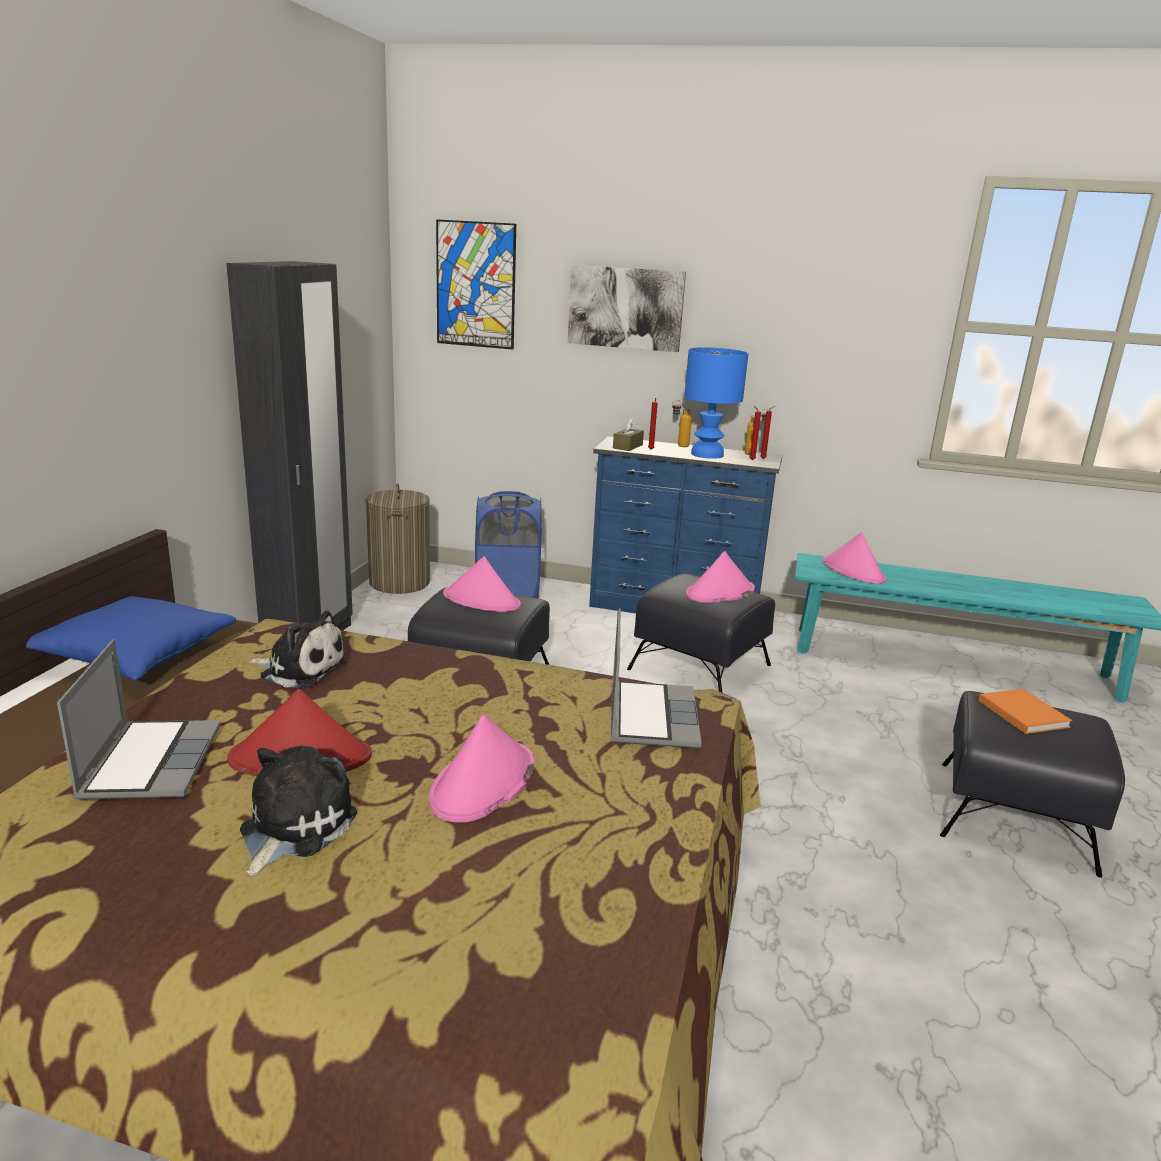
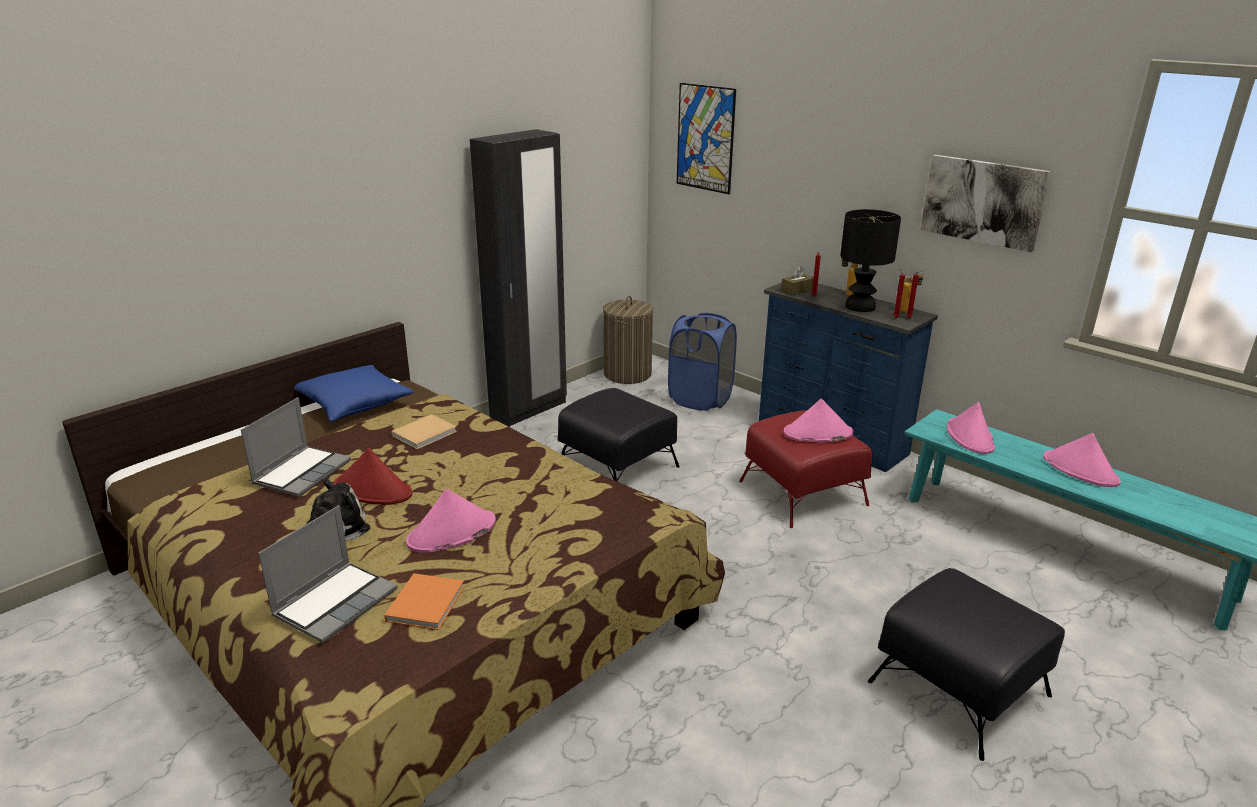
camera: 30 degrees right, 5 degrees up
(300, 669) = (426, 433): plush toy -> beige book
(482, 600) = (619, 404): pink hat -> pink hat (1081, 470)
(625, 308) = (815, 166): picture -> picture (983, 201)
(650, 716) = (602, 518): laptop -> laptop (336, 602)
(699, 666) = (802, 492): black ottoman -> red ottoman
(707, 454) = (860, 306): blue table lamp -> black table lamp
(1021, 712) = (968, 598): orange book -> orange book (427, 602)

